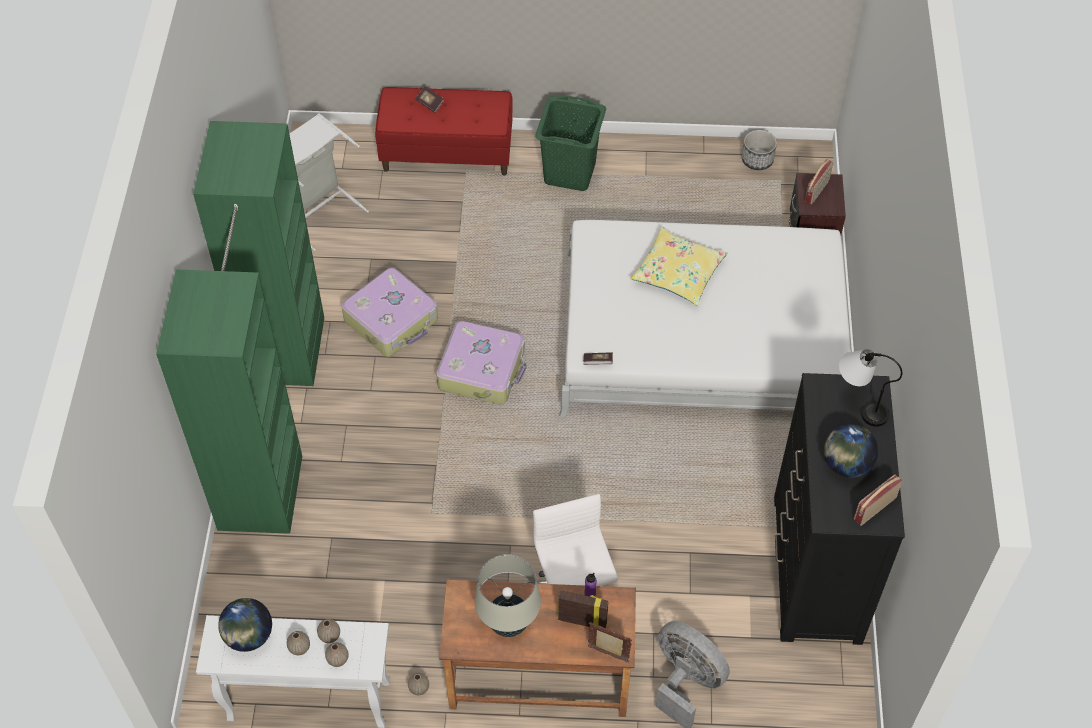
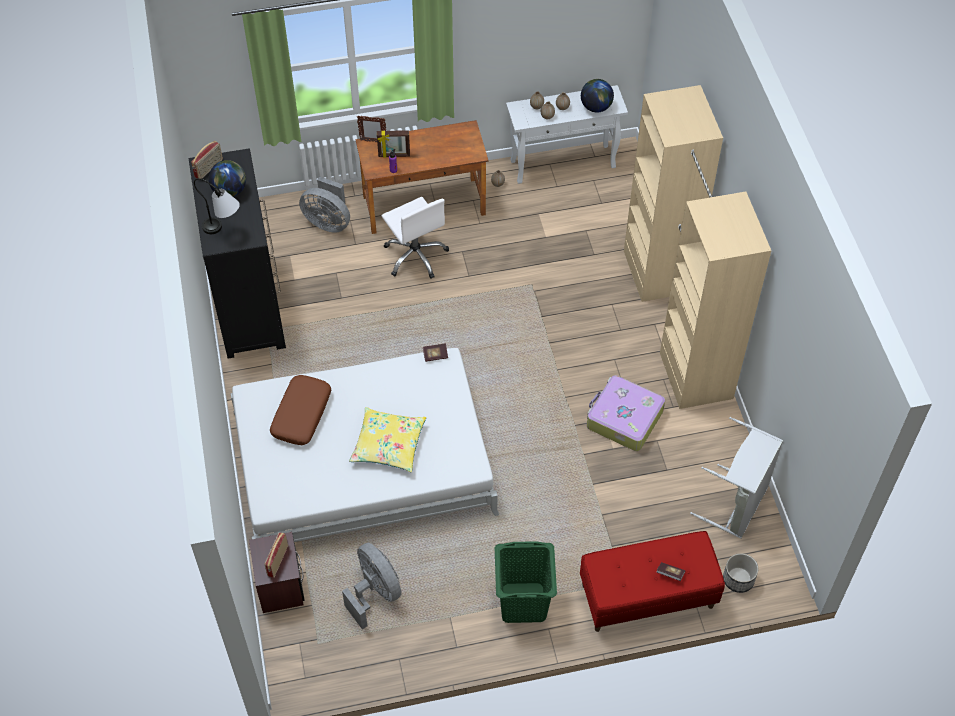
camera: 165 degrees right, 0 degrees up
(273, 418) = (676, 323): green wardrobe -> beige wardrobe
(482, 370) = (534, 394): suitcase -> none
(508, 623) = (440, 145): beige table lamp -> none
(715, 210) = (375, 593): none -> grey fan
(757, 160) = (344, 663): planter -> planter (738, 579)
(772, 326) = (301, 414): none -> brown pillow

